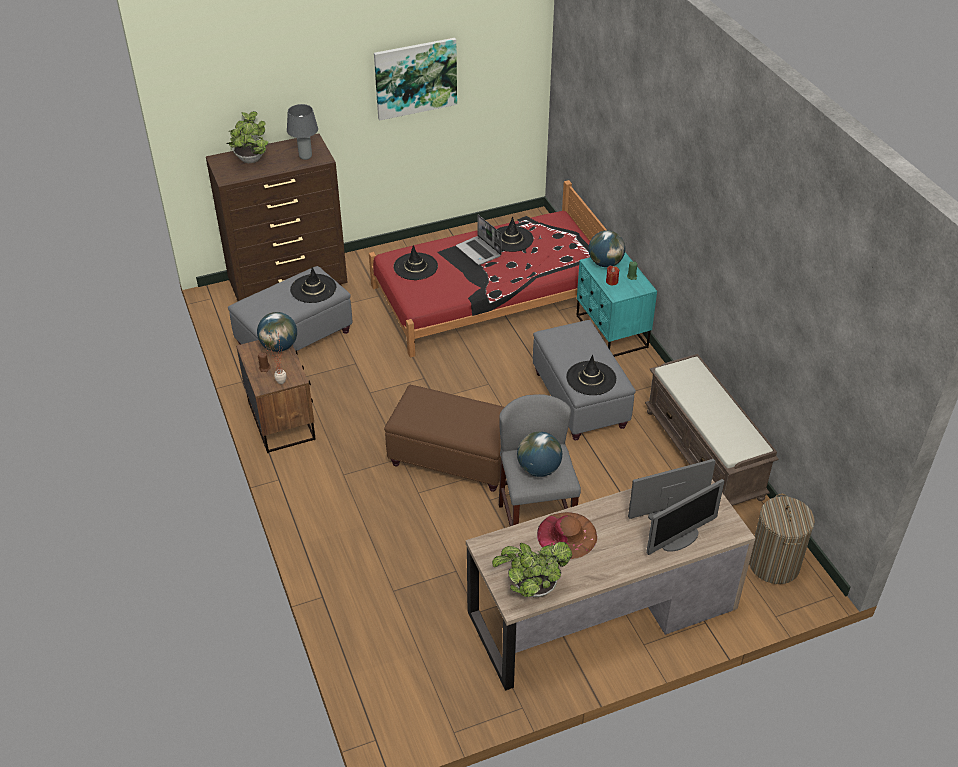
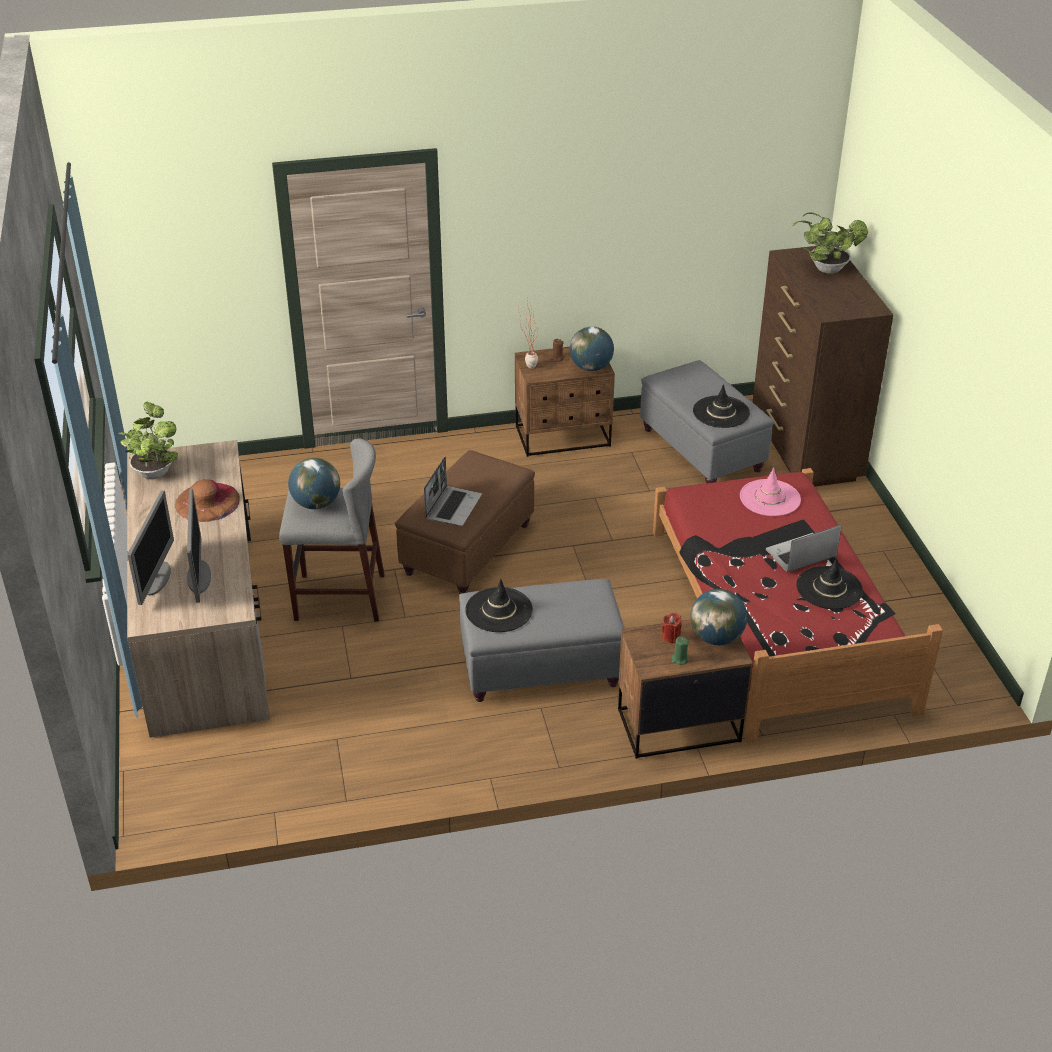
camera: 100 degrees right, 5 degrees down
(306, 157) = (832, 303): grey table lamp -> none
(415, 78) = (972, 344): picture -> none
(415, 267) = (769, 498): black hat -> pink hat
(473, 421) = (453, 507): none -> laptop
(611, 332) = (677, 725): turquoise nightstand -> brown nightstand
(680, 539) = (157, 578): monitor -> monitor turned 150 degrees counterclockwise
(704, 454) = (403, 770): brown bench -> none
(774, 564) = (195, 791): laundry basket -> none

